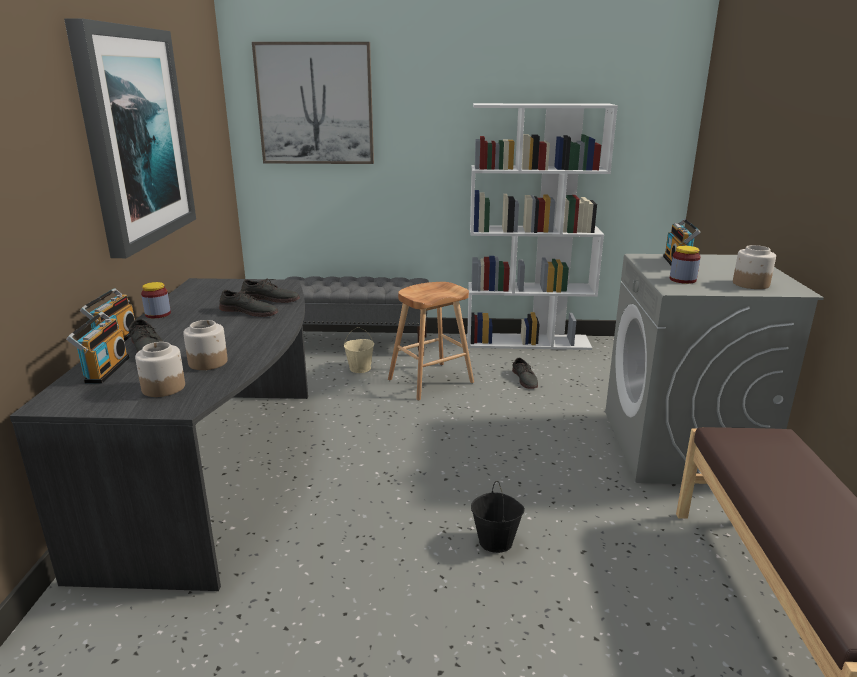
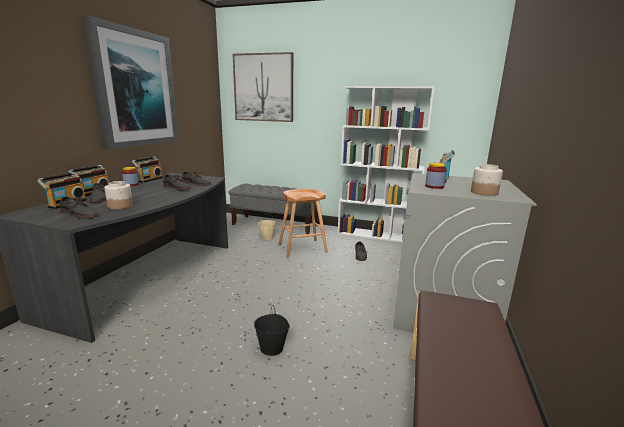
camera: 15 degrees right, 5 degrees down
(163, 387) = (80, 214): jar -> grey shoe
(174, 299) = (149, 179): none -> radio

